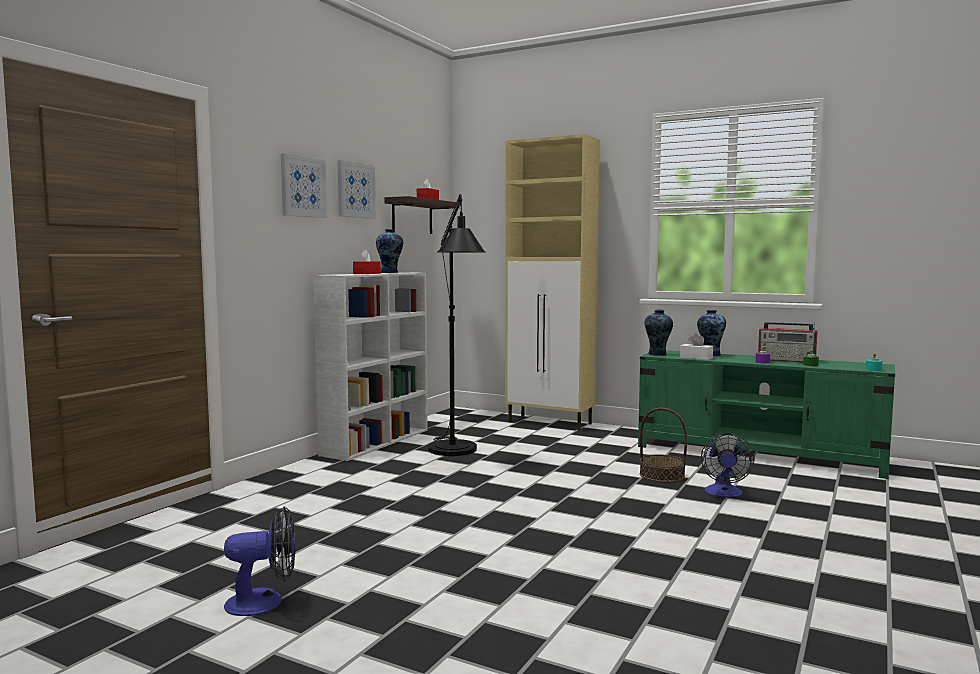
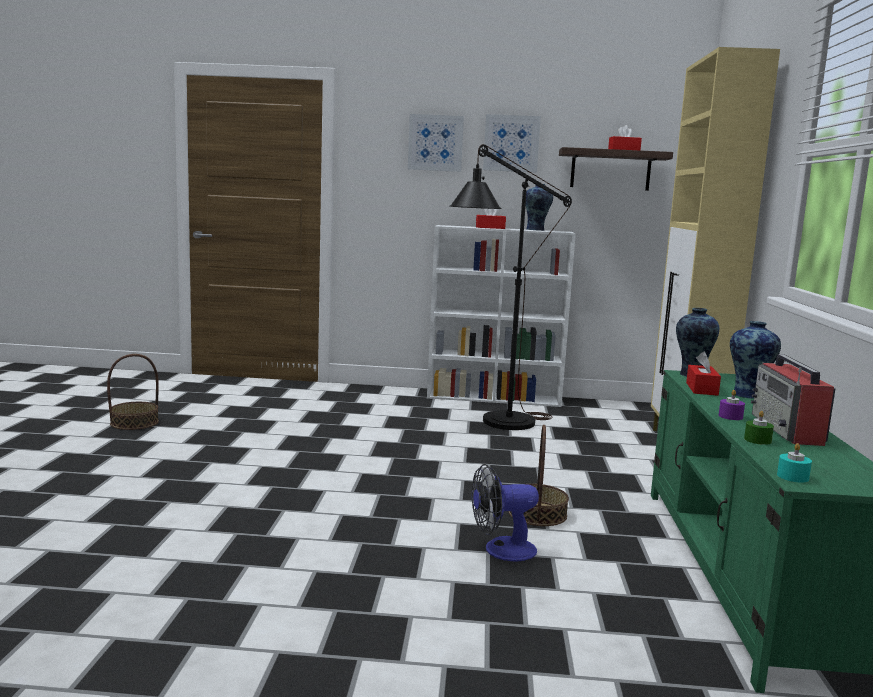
camera: 65 degrees right, 5 degrees up
(264, 602) = (134, 423): fan -> basket
(696, 357) = (701, 389): white tissue box -> red tissue box

